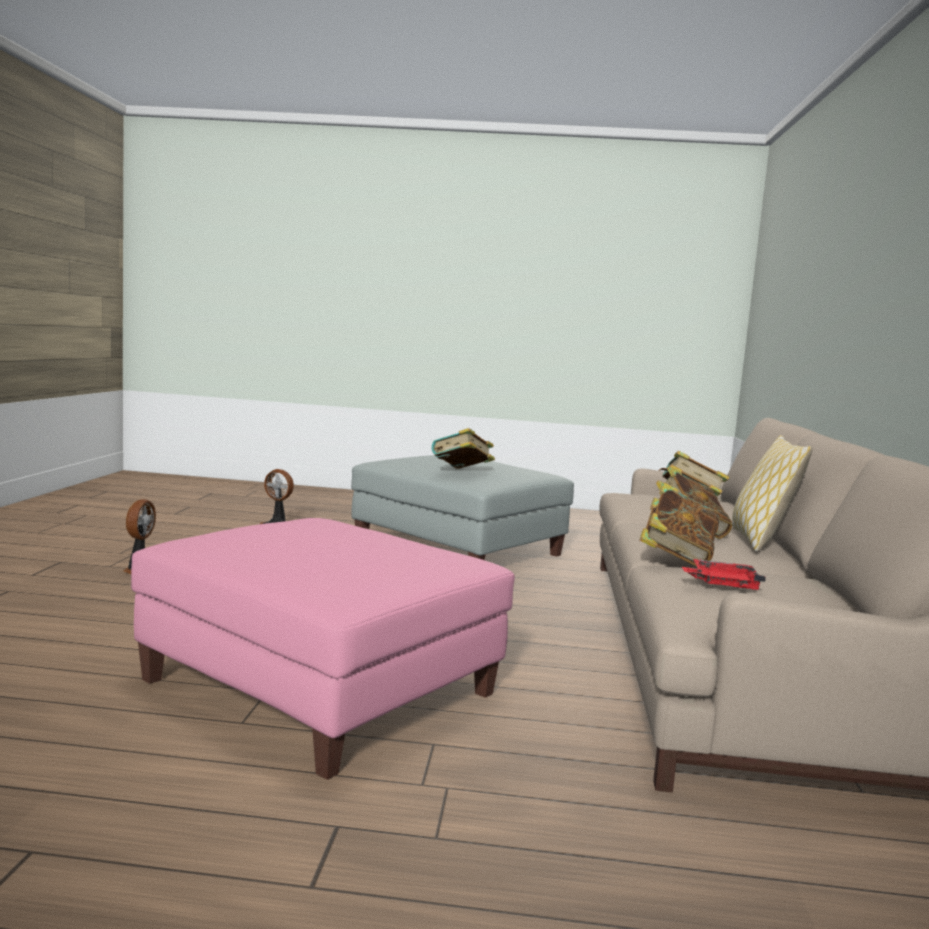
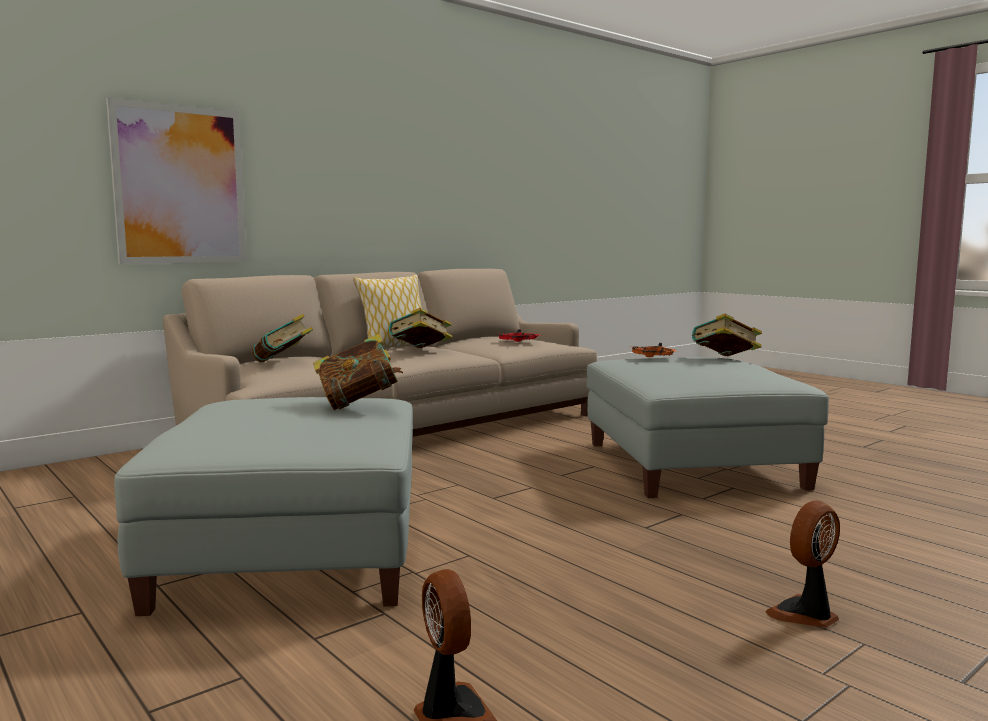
camera: 135 degrees left, 0 degrees up
(318, 687) = (693, 465): pink ottoman -> grey ottoman
(425, 567) = (653, 357): none -> orange tray
(676, 557) = (484, 350): book -> book (724, 359)
(830, 325) = (180, 185): none -> picture

